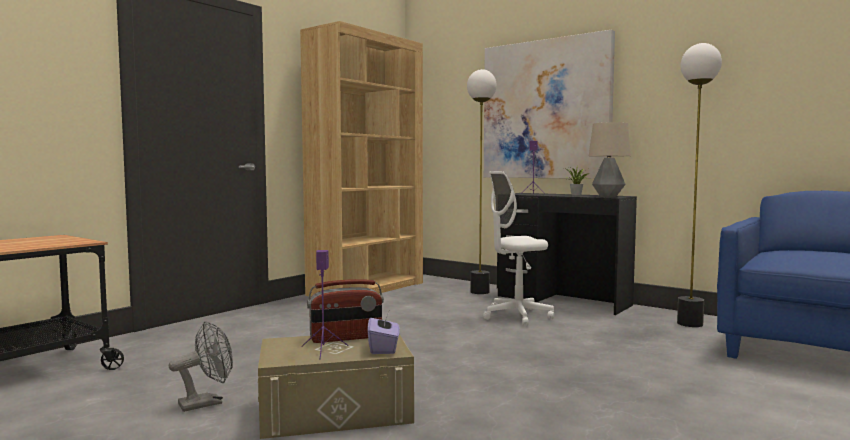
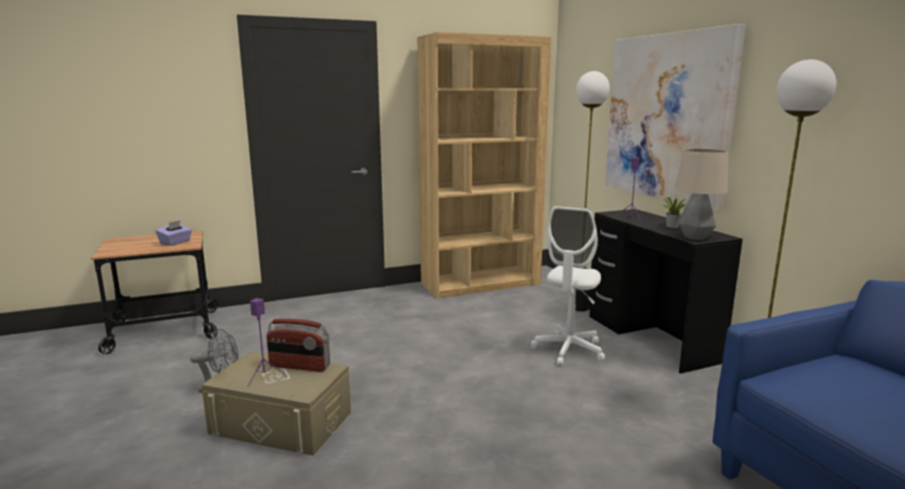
camera: 30 degrees right, 10 degrees up
(383, 348) = (303, 387): purple tissue box -> purple tissue box (175, 242)
(517, 316) = (569, 350): white office chair -> white office chair turned 75 degrees counterclockwise

